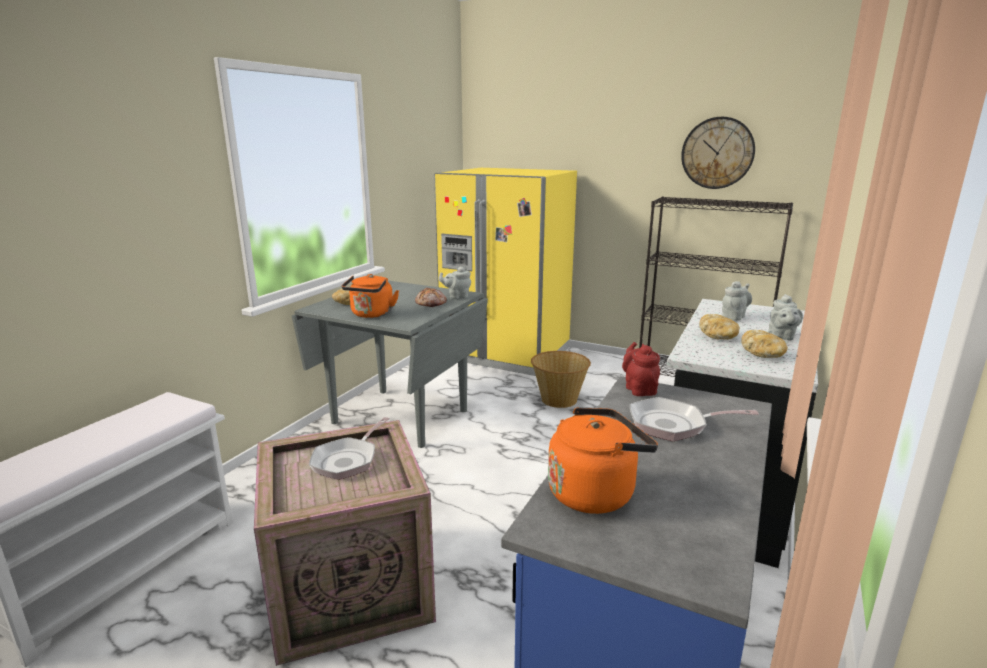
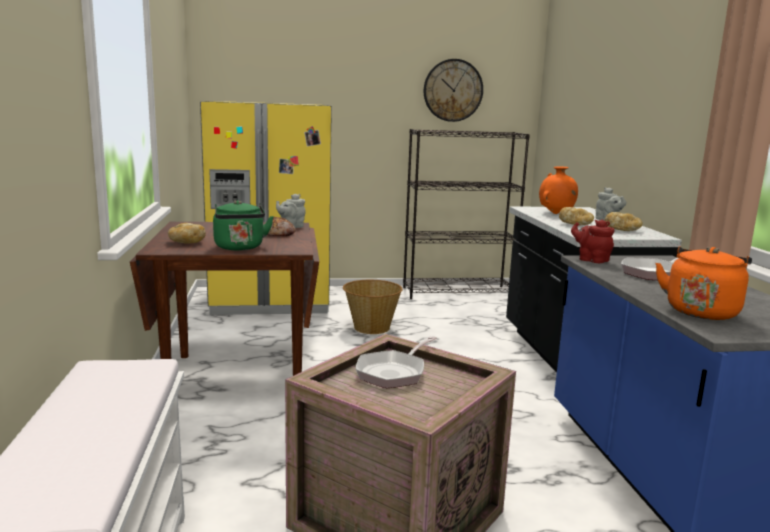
camera: 35 degrees left, 5 degrees down
(348, 460) = (394, 372): frying pan -> frying pan turned 45 degrees clockwise
(371, 315) = (240, 248): orange kettle -> green kettle
(401, 416) = (237, 372): grey dining table -> brown dining table
(734, 317) = (556, 214): grey teapot -> orange vase

